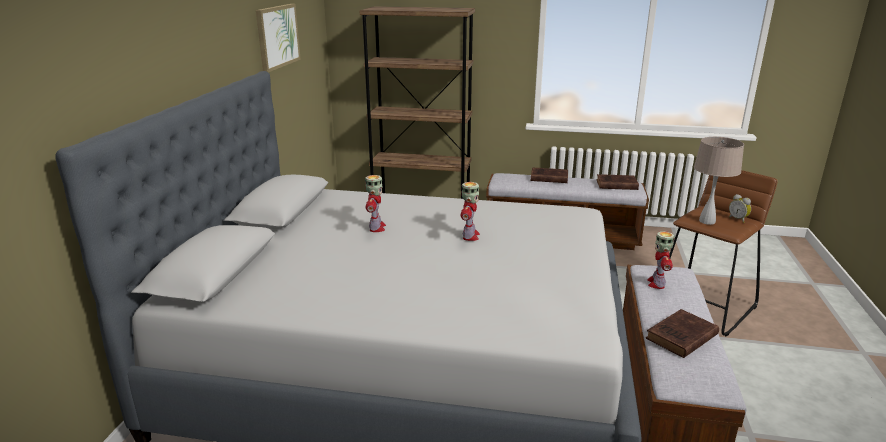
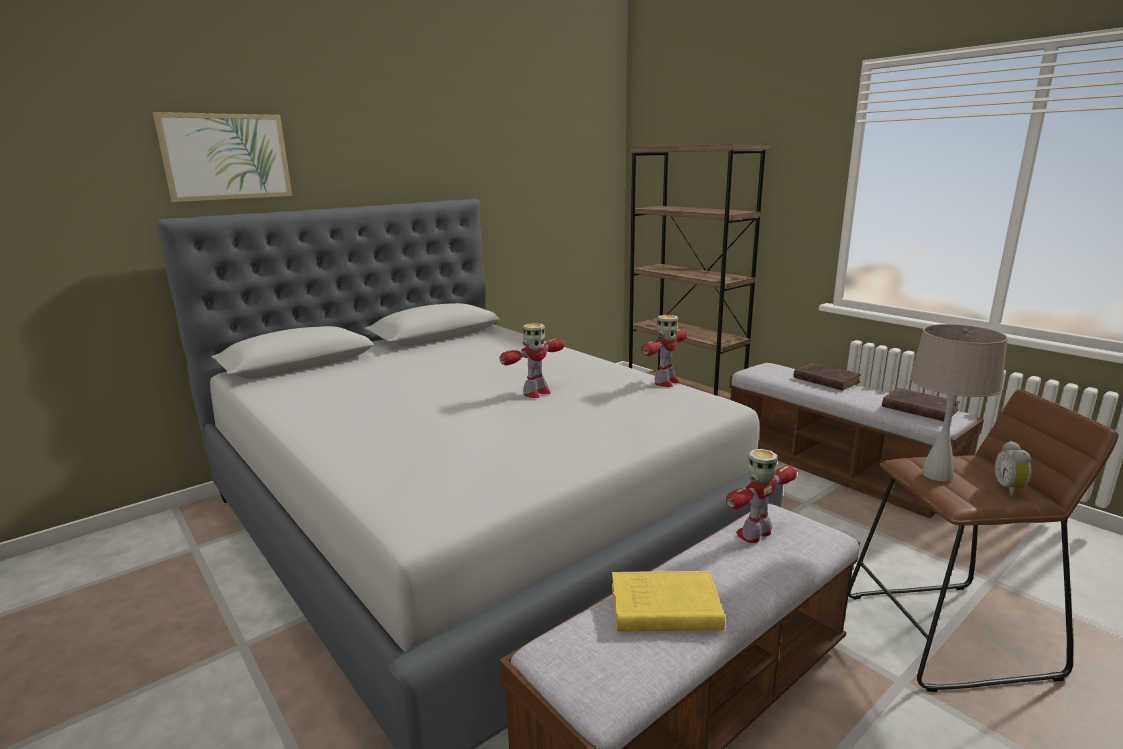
camera: 40 degrees right, 5 degrees down
(277, 36) = (524, 171): picture -> picture (226, 157)
(376, 228) = (472, 364): toy robot -> toy robot (665, 382)
(680, 337) = (661, 607): brown book -> yellow book

